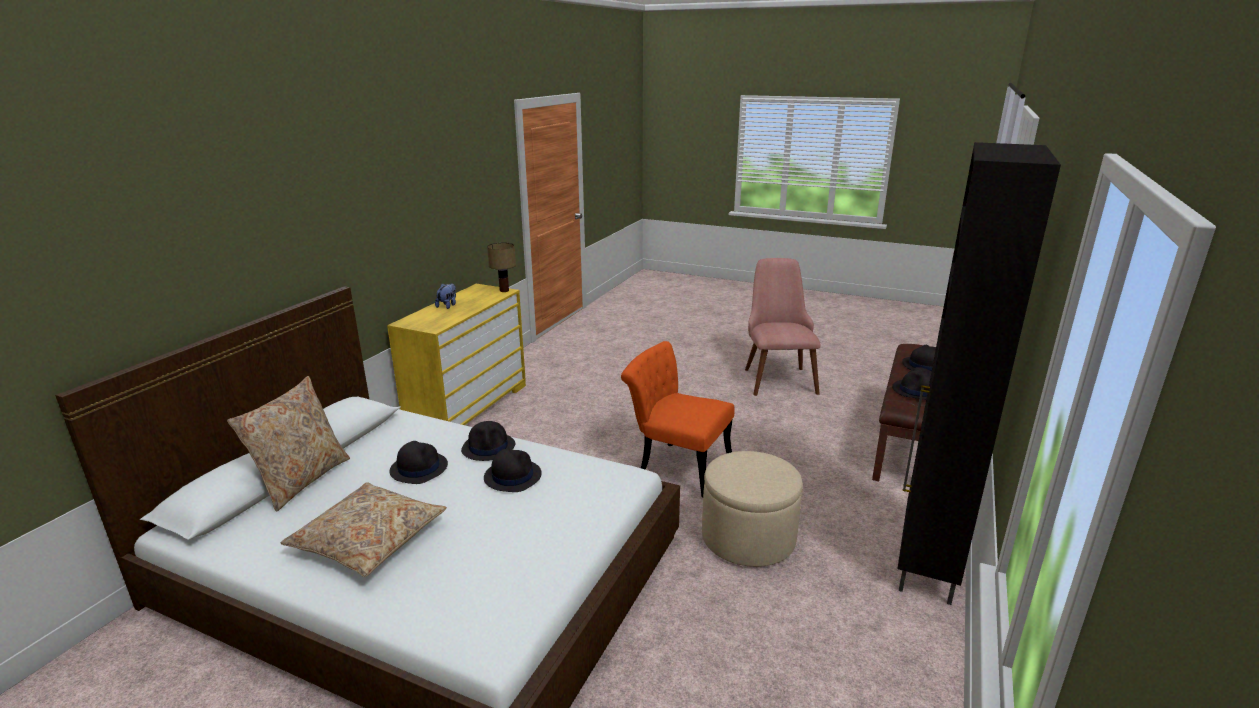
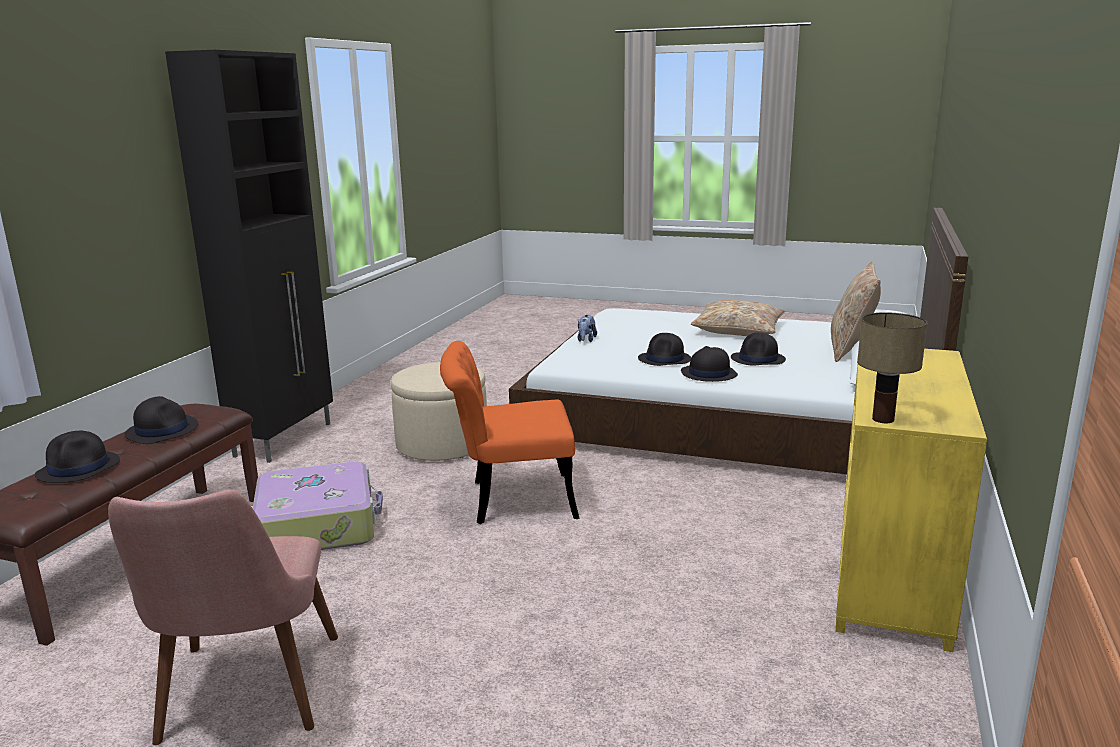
camera: 175 degrees right, 5 degrees down
(447, 305) = (931, 382): plush toy -> plush toy (586, 340)
(676, 466) = (509, 500): orange chair -> orange chair turned 150 degrees clockwise
(808, 454) = (318, 525): none -> suitcase

